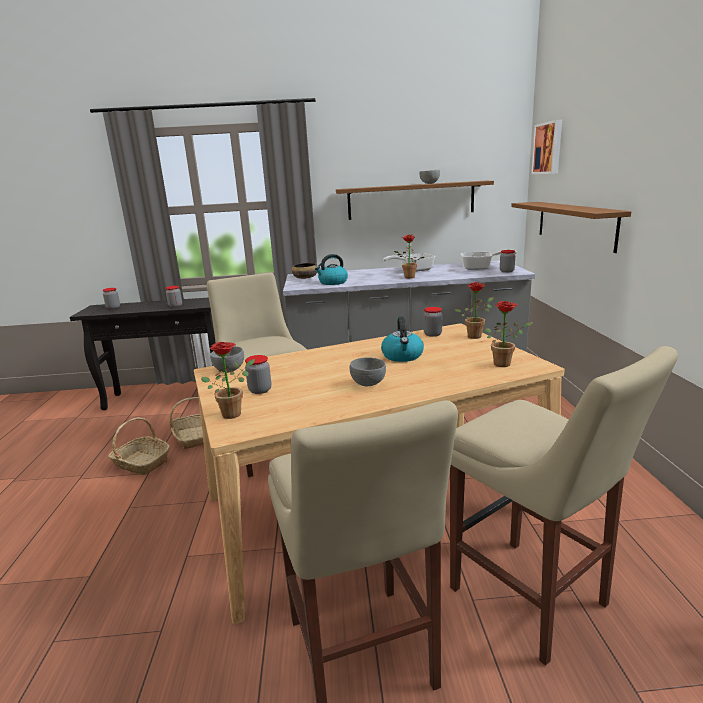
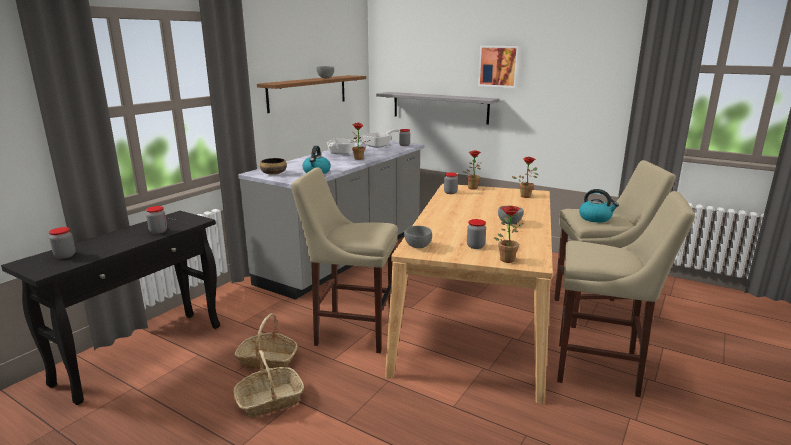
camera: 55 degrees left, 0 degrees up
(402, 356) = (477, 207): kettle -> kettle (595, 218)
(548, 148) = (397, 53): picture -> picture (499, 66)
(574, 224) = (439, 107): brown shelf -> grey shelf

